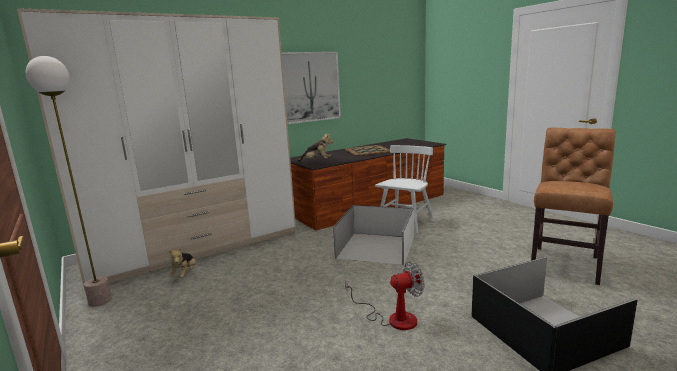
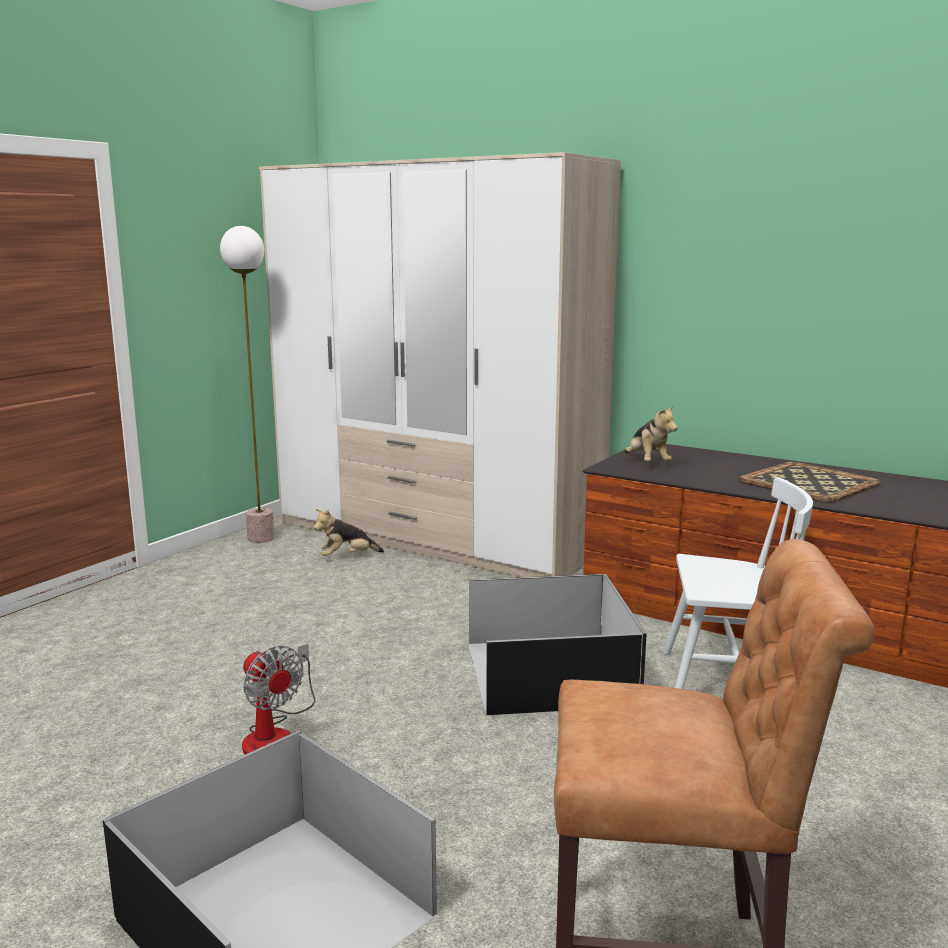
camera: 65 degrees right, 0 degrees up
(309, 87) = (736, 296): picture -> none
(375, 247) = (548, 671): white storage box -> black storage box

